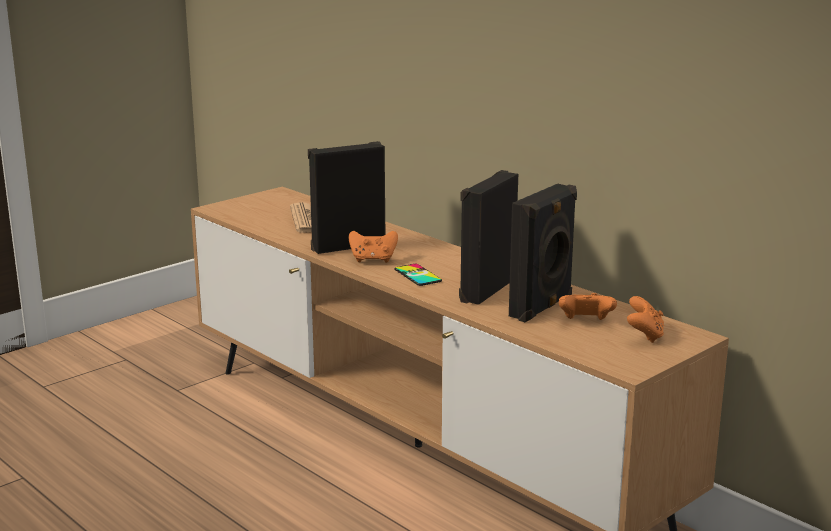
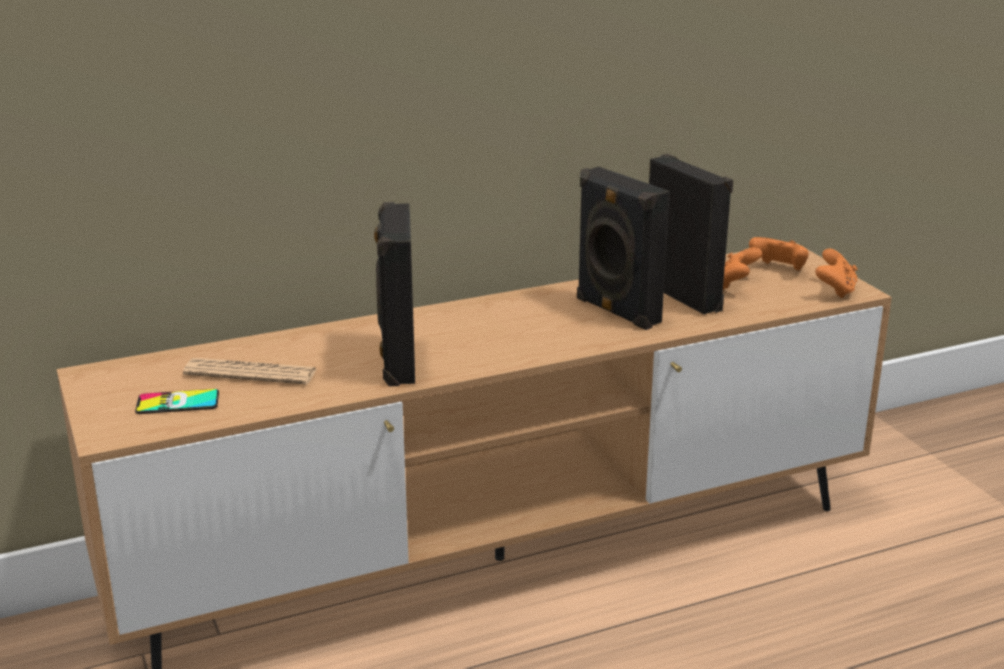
camera: 70 degrees left, 5 degrees up
(373, 260) = (467, 354): orange game controller -> orange game controller (835, 290)
(417, 275) = (543, 337): phone -> phone (177, 402)

